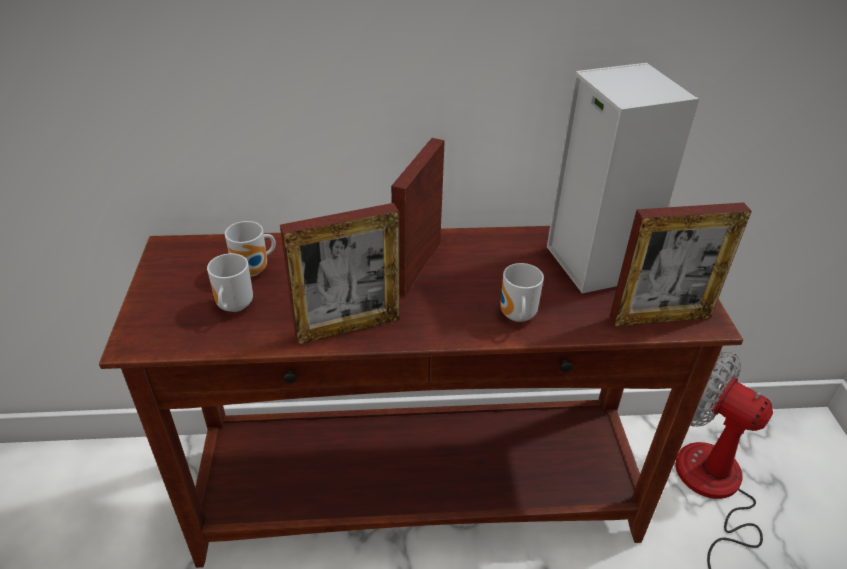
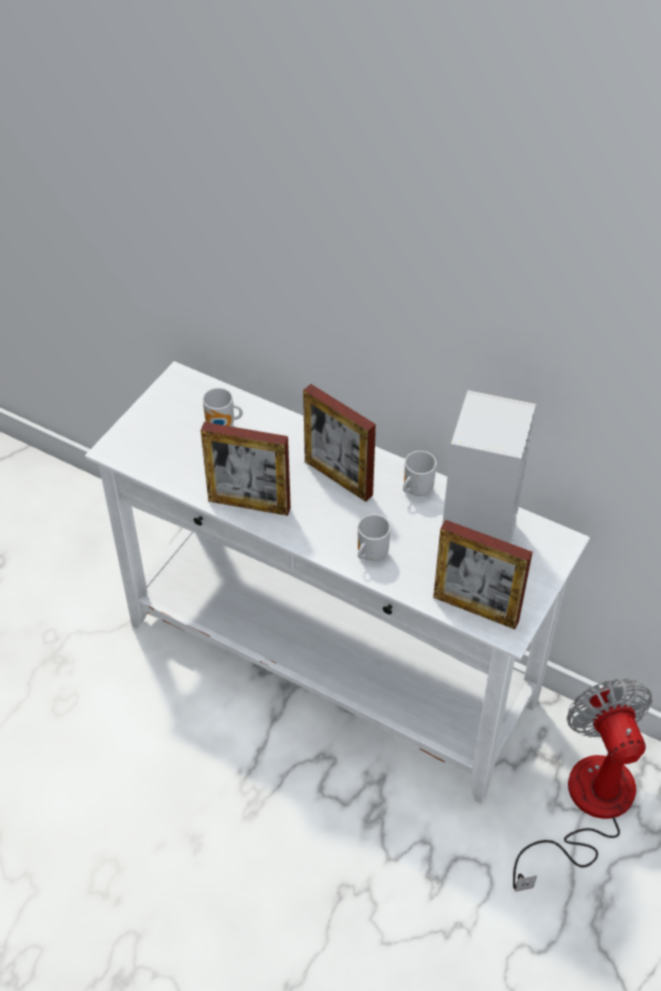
camera: 35 degrees right, 10 degrees up
(232, 307) = (188, 451): mug -> mug (415, 490)
(417, 266) = (338, 478): picture frame -> picture frame turned 105 degrees counterclockwise
(420, 490) = (333, 662): brown console table -> white console table

